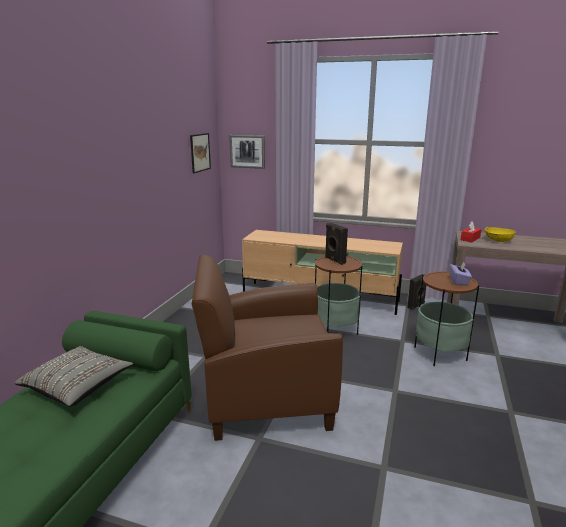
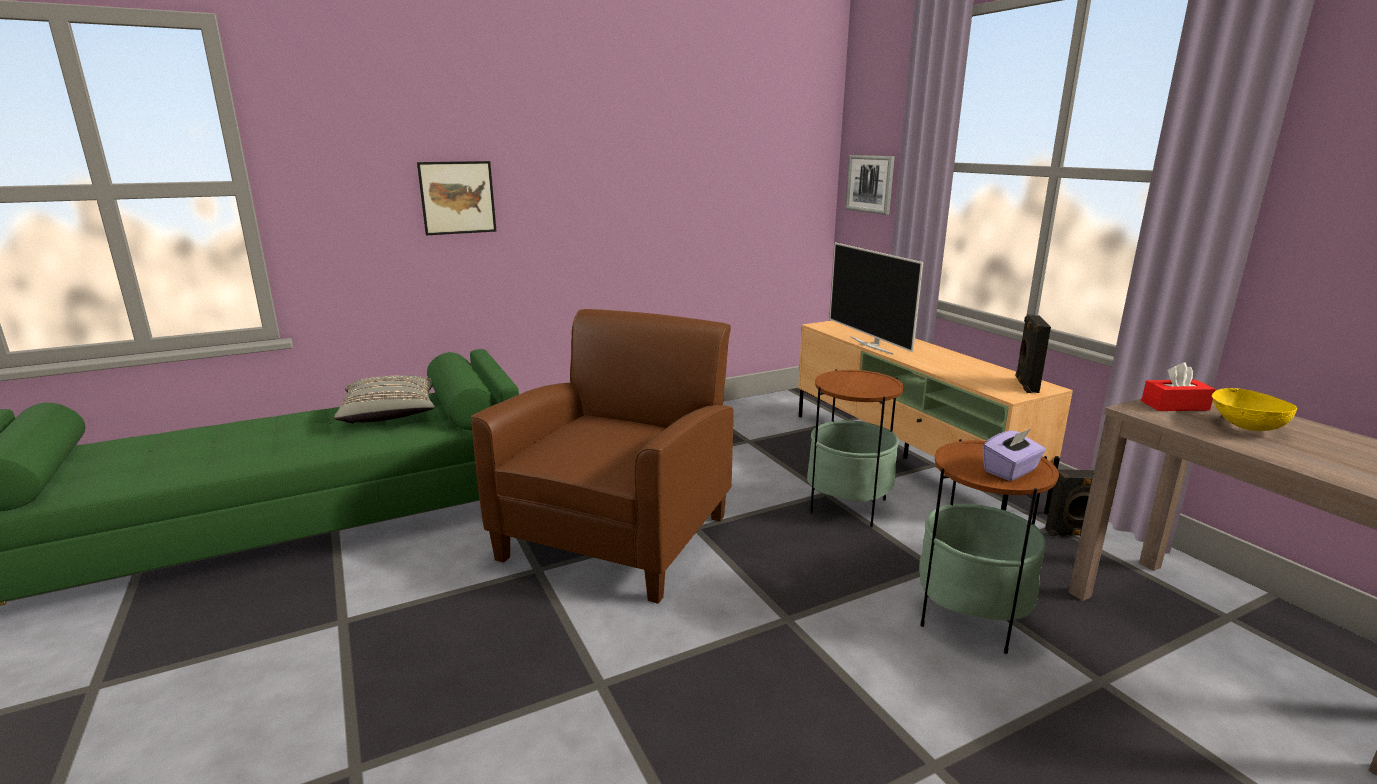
camera: 45 degrees right, 0 degrees up
(200, 152) = (780, 179): picture -> picture (457, 197)
(266, 396) = (618, 536): brown armchair -> brown armchair turned 75 degrees clockwise
(297, 242) = (872, 345): none -> television
(334, 260) = (859, 378): black speaker -> black speaker (1025, 385)

